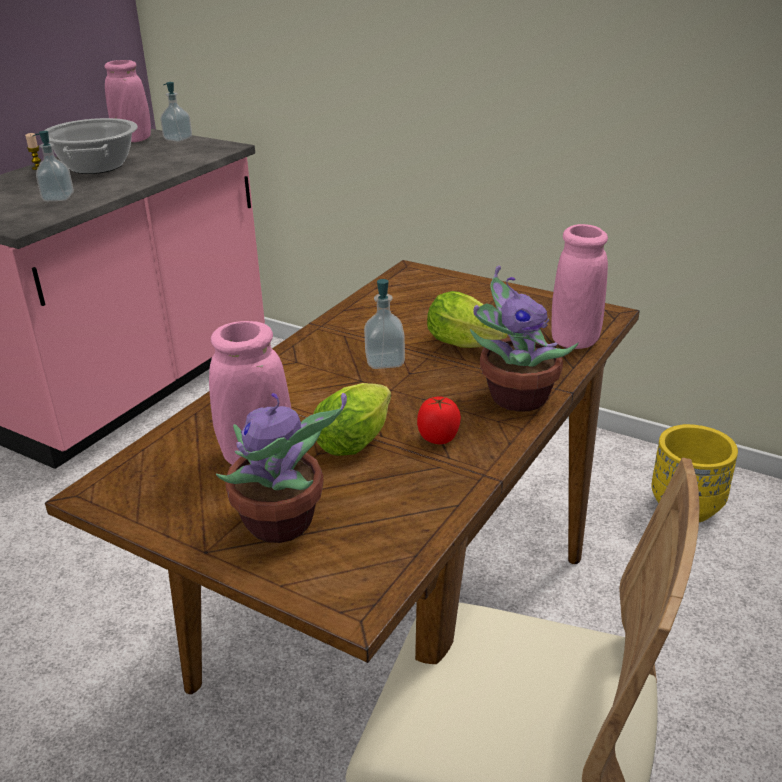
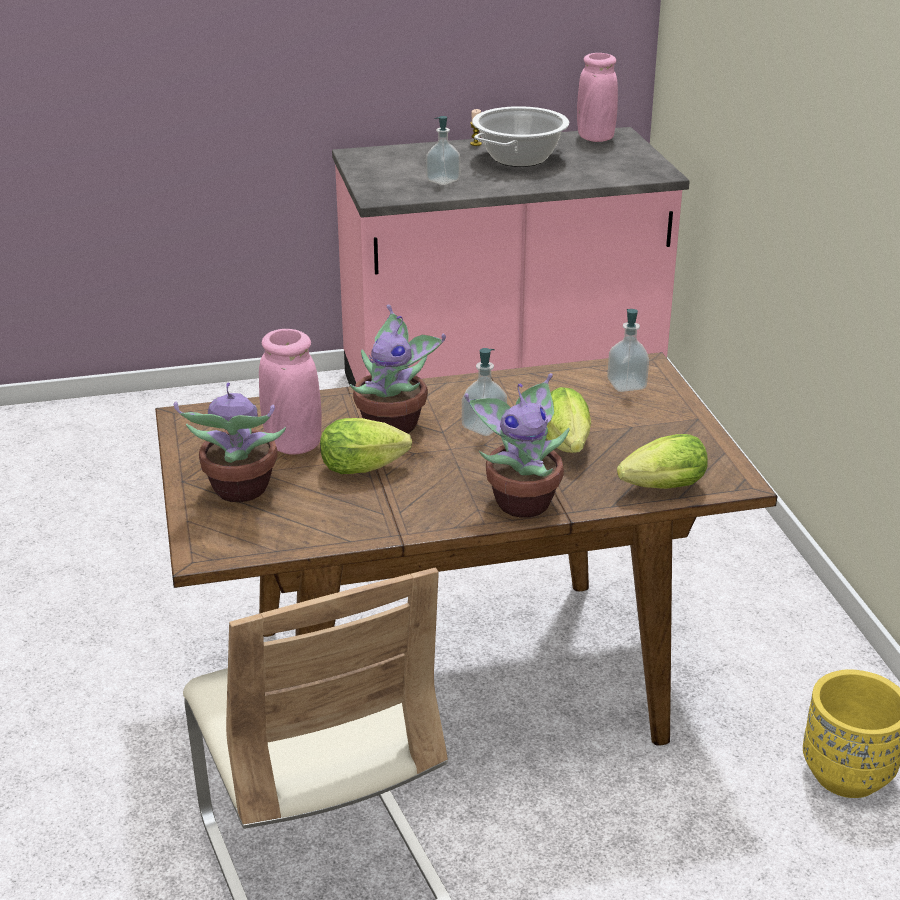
camera: 45 degrees right, 0 degrees up
(178, 139) = (634, 150): soap dispenser -> soap dispenser (626, 384)
(314, 395) = (394, 425): none -> potted plant
(439, 438) = (417, 497): tomato -> none
(575, 341) = (659, 488): pink vase -> lettuce

